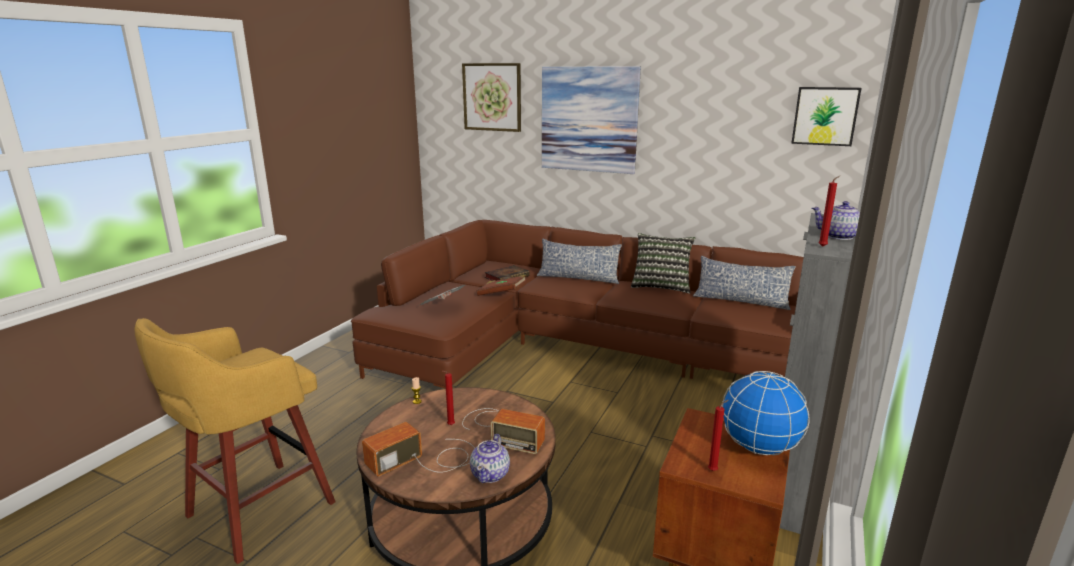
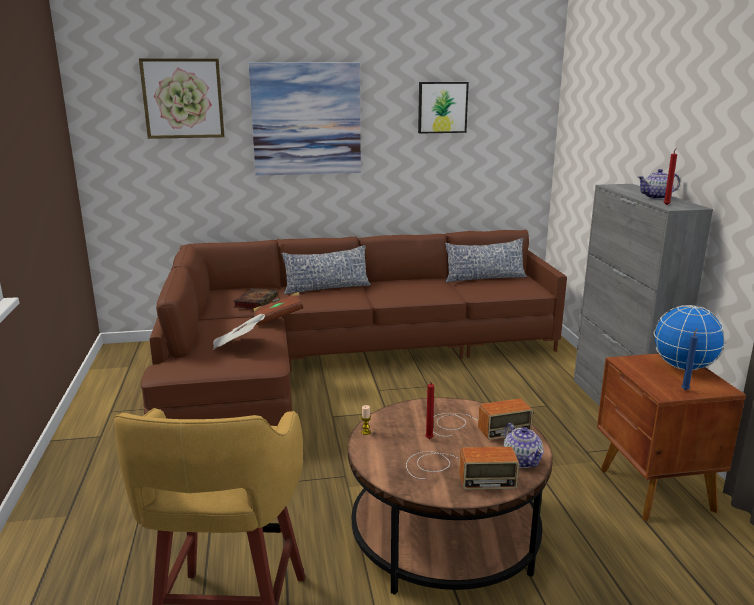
camera: 35 degrees left, 0 degrees up
(427, 459) = (456, 471): radio -> radio turned 105 degrees counterclockwise
(661, 286) = (408, 279): pillow -> none
(714, 470) = (685, 389): red candle -> blue candle
(825, 116) = (524, 105): picture -> picture (442, 107)

